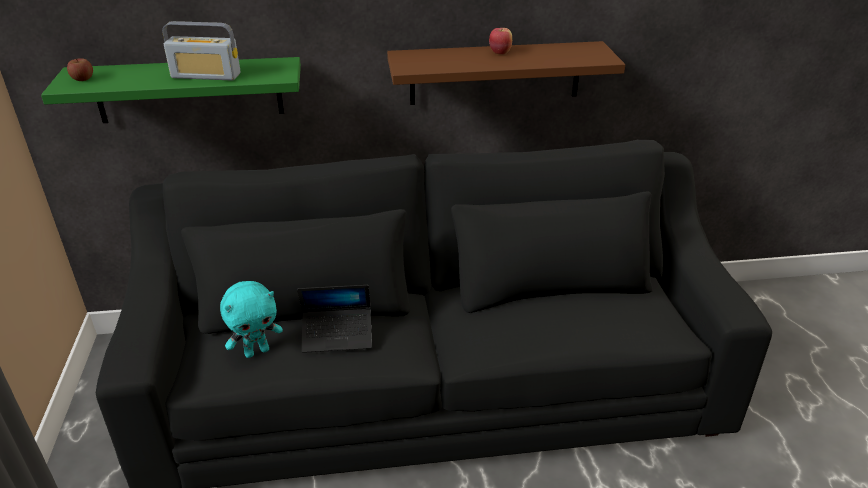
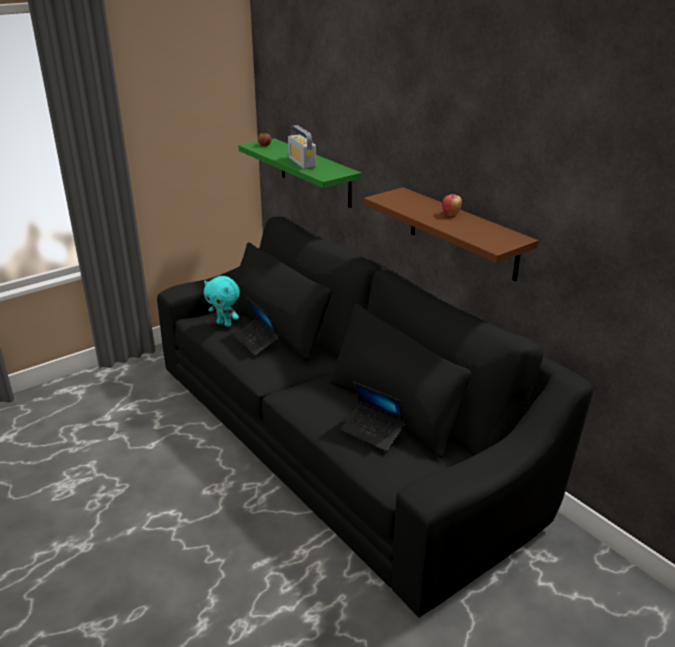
camera: 60 degrees right, 5 degrees down
(600, 313) = (372, 431): none -> laptop

